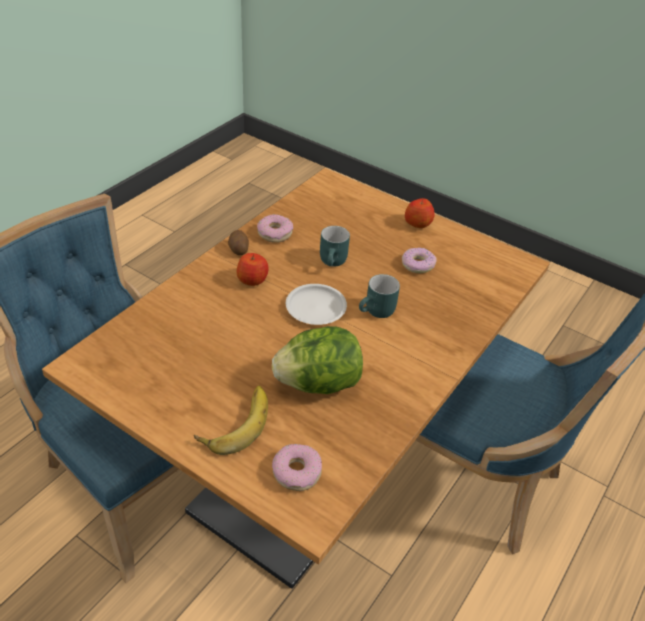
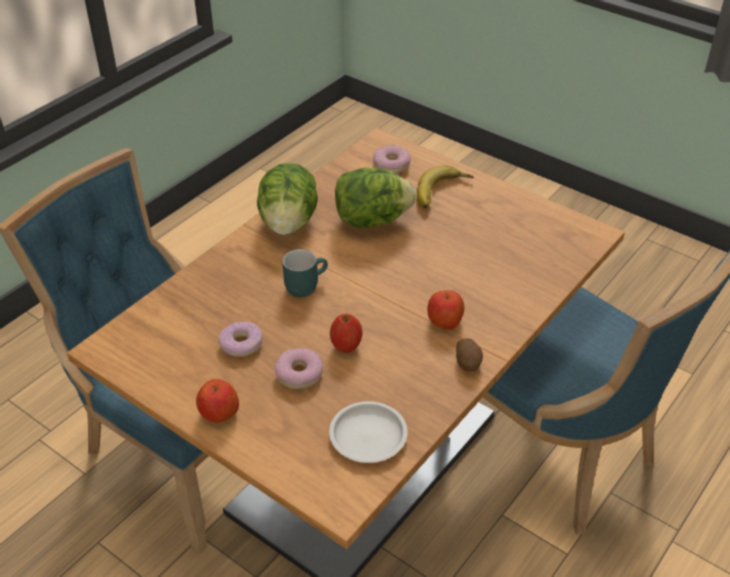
camera: 175 degrees left, 0 degrees up
(275, 233) = (423, 390): donut -> donut (299, 373)
(316, 308) = (371, 288): white plate -> white plate (368, 435)
(334, 262) = (346, 346): turquoise mug -> apple
(409, 380) = (288, 223): none -> lettuce

